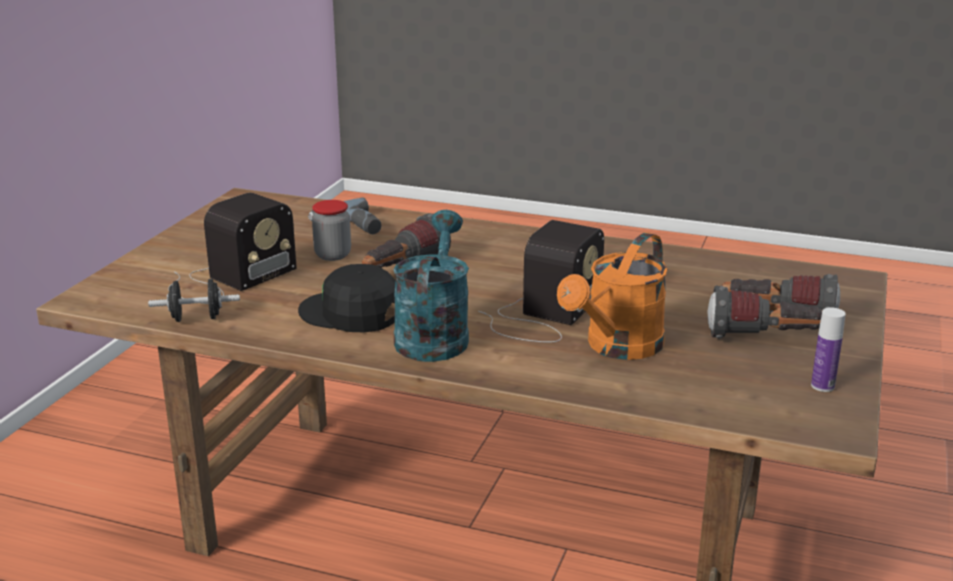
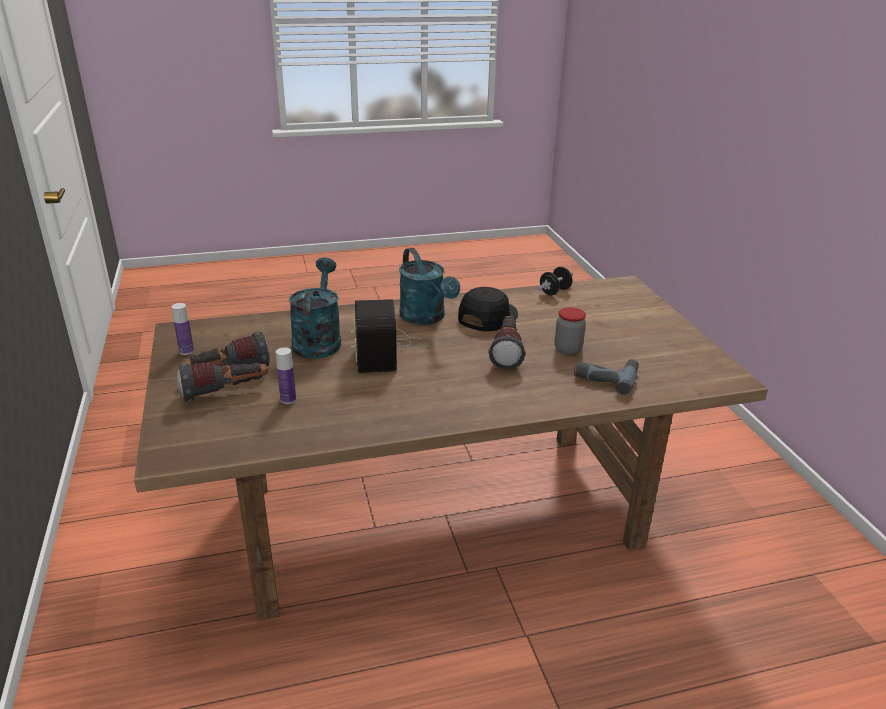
camera: 145 degrees right, 5 degrees up
(228, 280) = (587, 314): radio -> none
(351, 313) = (487, 316): black cap -> black cap turned 45 degrees counterclockwise
(617, 348) = (318, 340): orange watering can -> turquoise watering can
(703, 292) = (288, 399): none -> bottle

